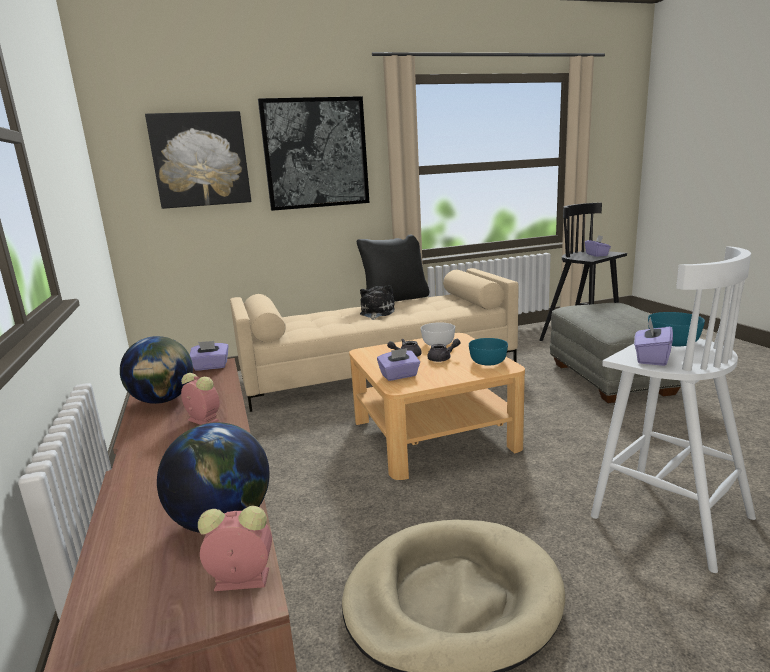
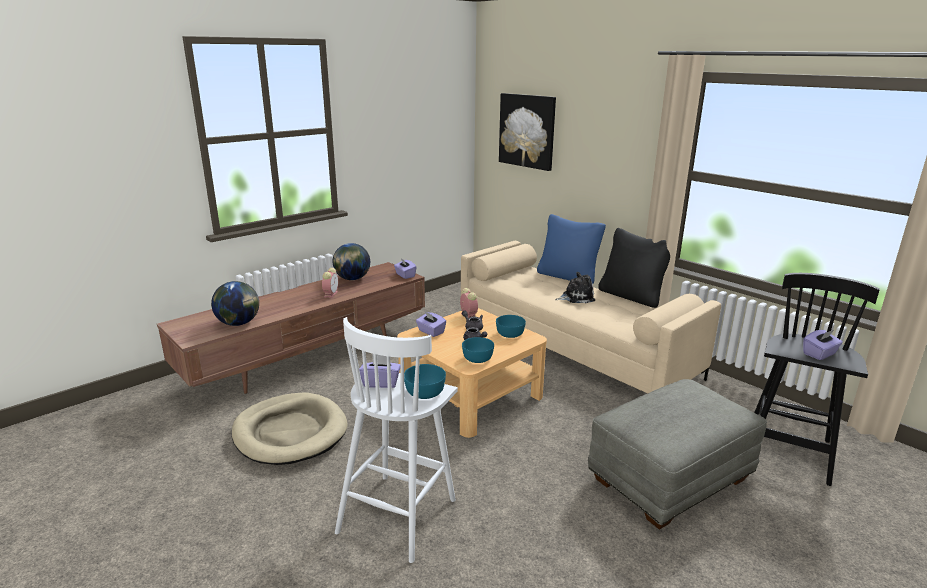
camera: 65 degrees right, 5 degrees up
(239, 580) = (201, 336): alarm clock -> alarm clock (468, 315)
(316, 153) = (604, 140): picture -> none
(321, 309) = (568, 276): none -> blue pillow
(438, 343) = (509, 334): white bowl -> turquoise bowl

